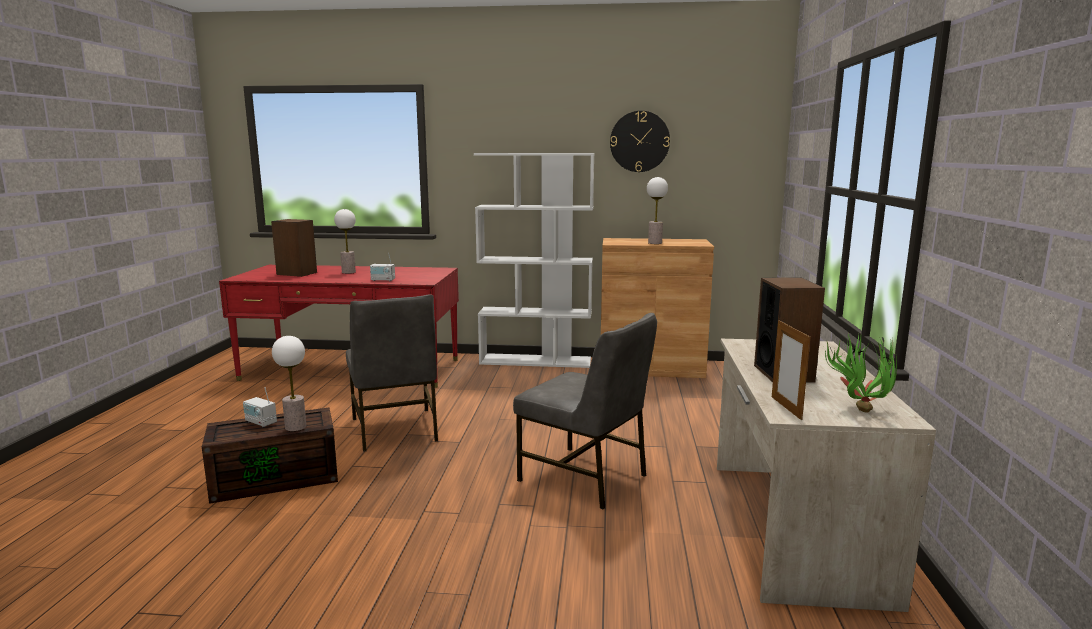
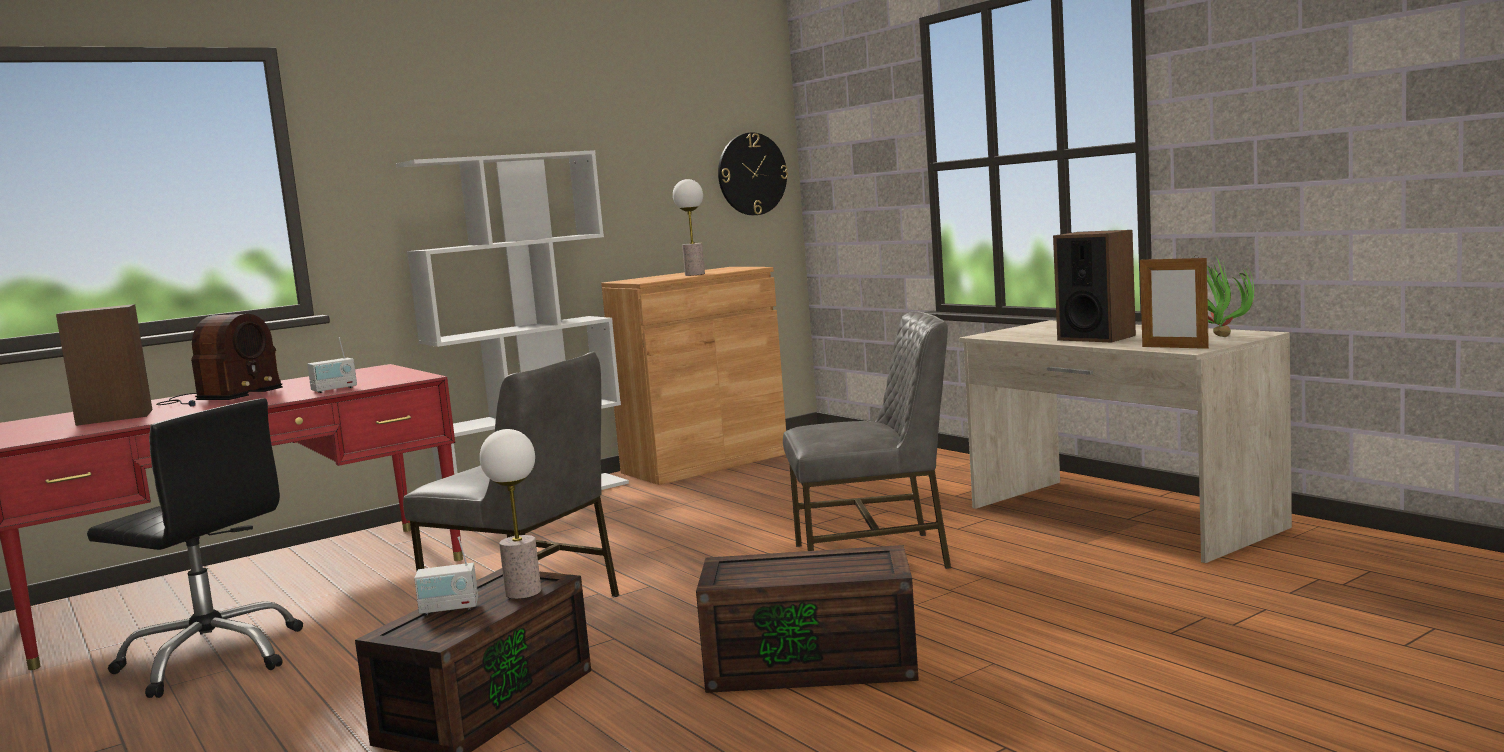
camera: 40 degrees left, 5 degrees down
(275, 402) = (212, 658): none -> black office chair
(348, 272) = (218, 398): table lamp -> radio
(407, 535) = (814, 663): none -> brown storage box
(639, 141) = (627, 135): wall clock -> wall clock (752, 174)

